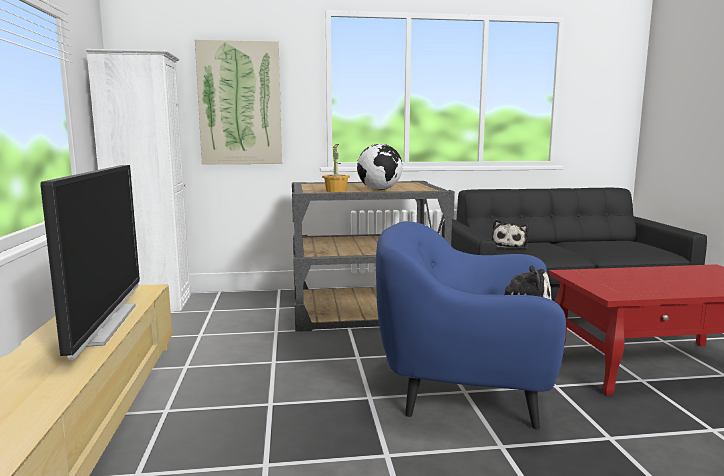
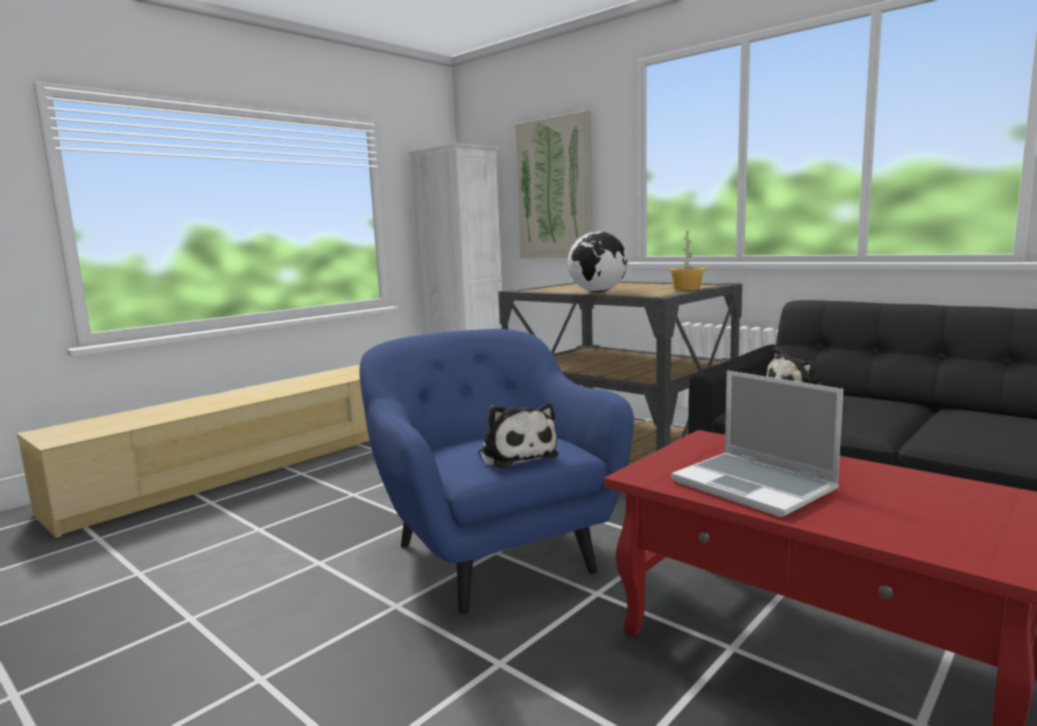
camera: 50 degrees right, 0 degrees up
(102, 324) = (282, 390): television -> none
(336, 191) = (550, 291): potted plant -> potted plant (687, 288)
(654, 286) = (755, 486): none -> laptop

